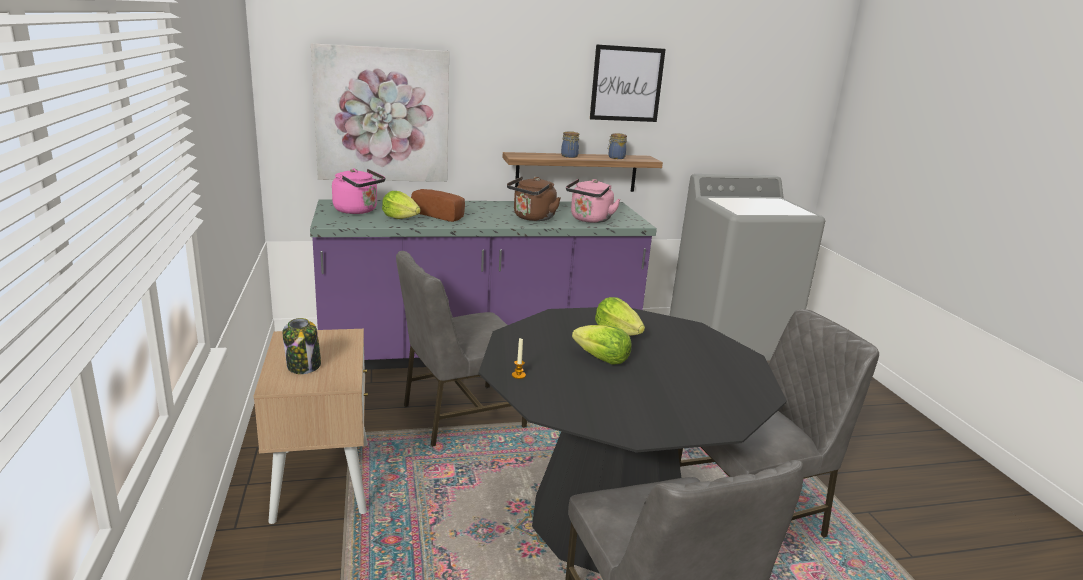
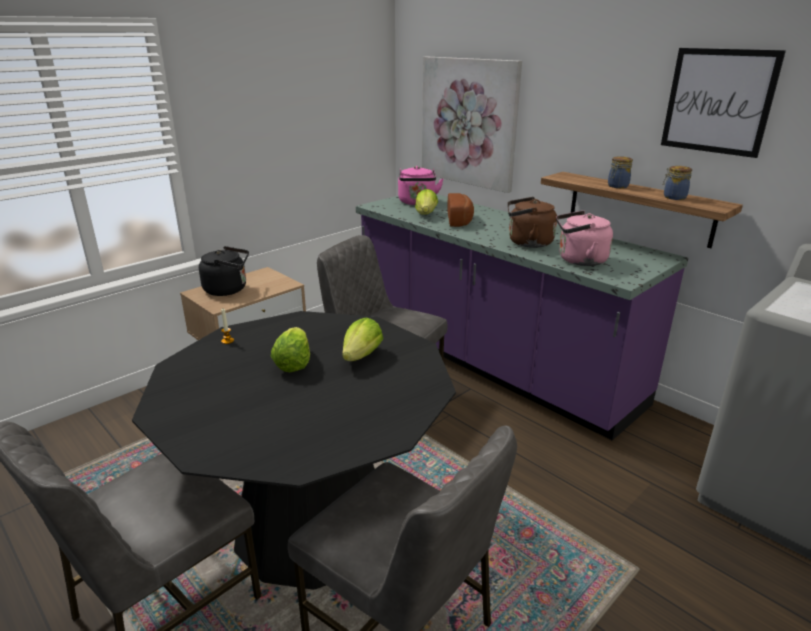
camera: 60 degrees right, 5 degrees up
(304, 366) = (228, 289): jar -> black kettle

